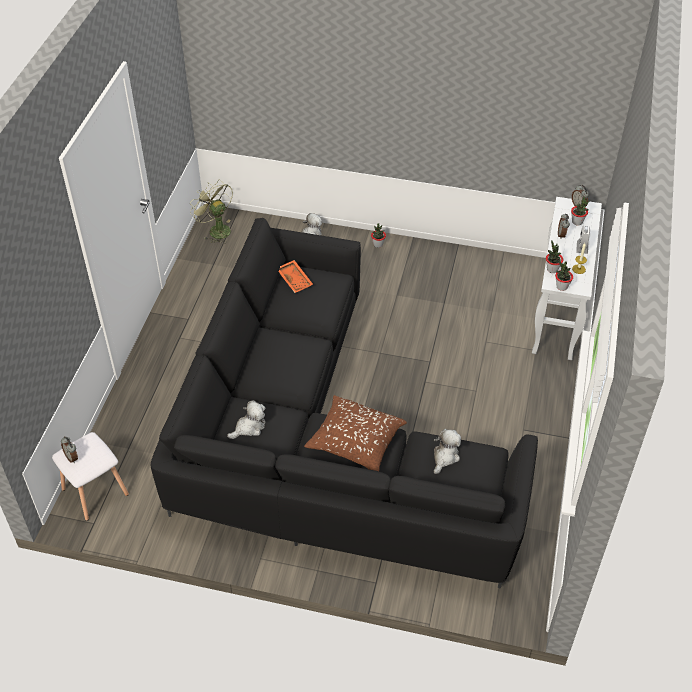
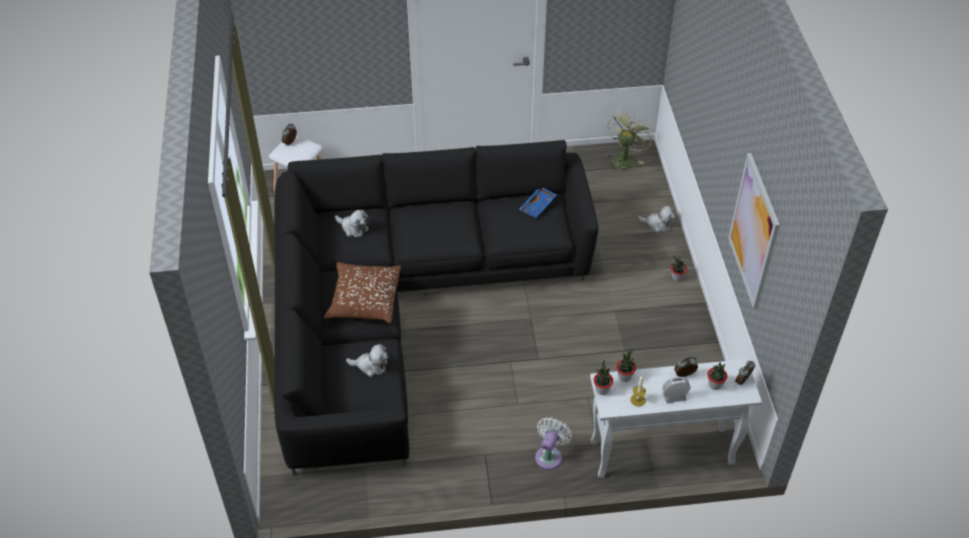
camera: 70 degrees right, 0 degrees up
(295, 280) = (538, 206): orange tray -> blue tray
(490, 116) = (754, 231): none -> picture
(538, 385) = (549, 455): none -> white fan

